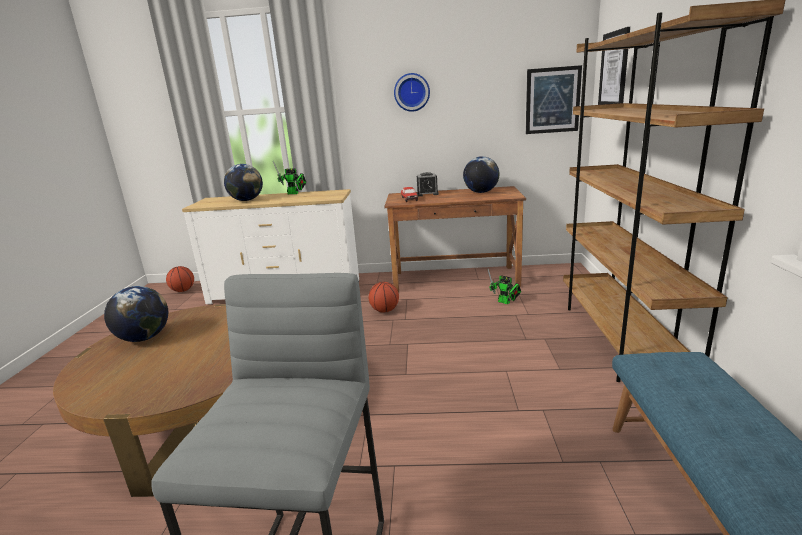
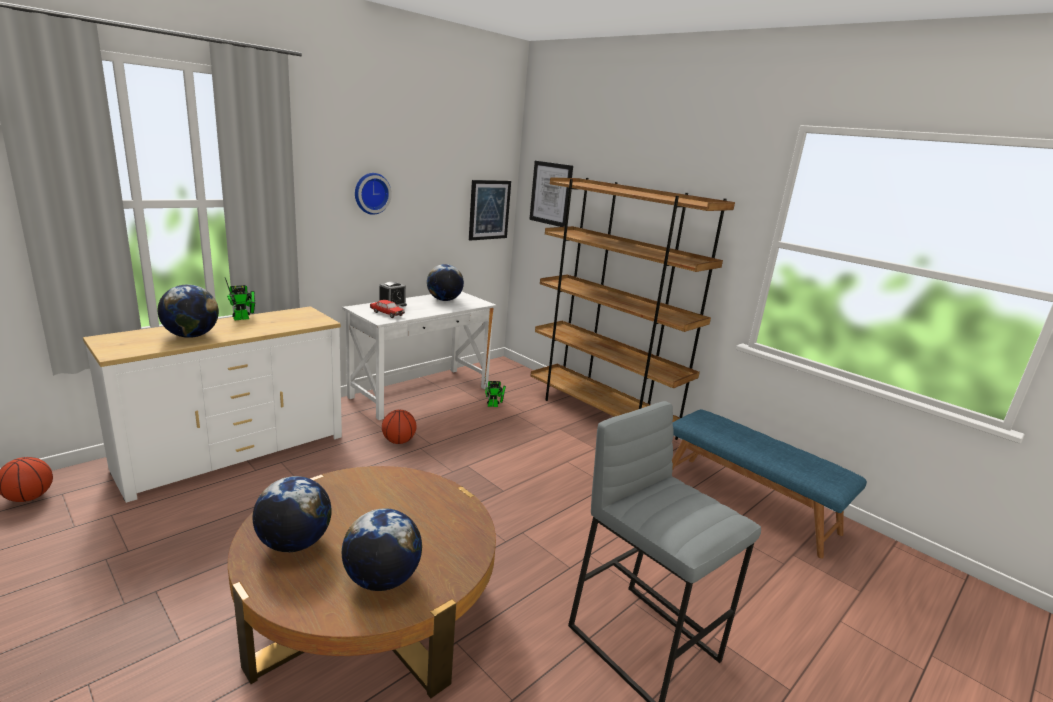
camera: 50 degrees left, 0 degrees up
(130, 379) = (382, 580): none -> globe
(455, 279) = (420, 392): brown desk -> white desk

